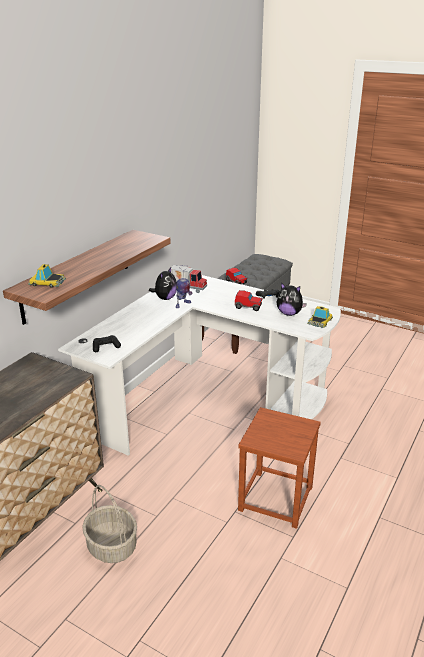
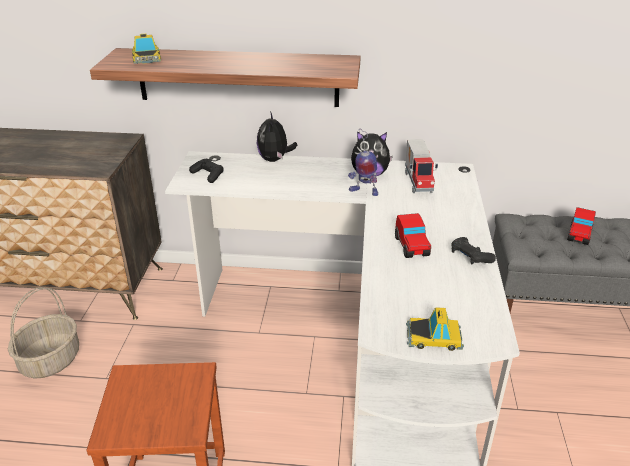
camera: 65 degrees right, 5 degrees up
(289, 313) = (429, 293): plush toy -> plush toy (275, 159)

